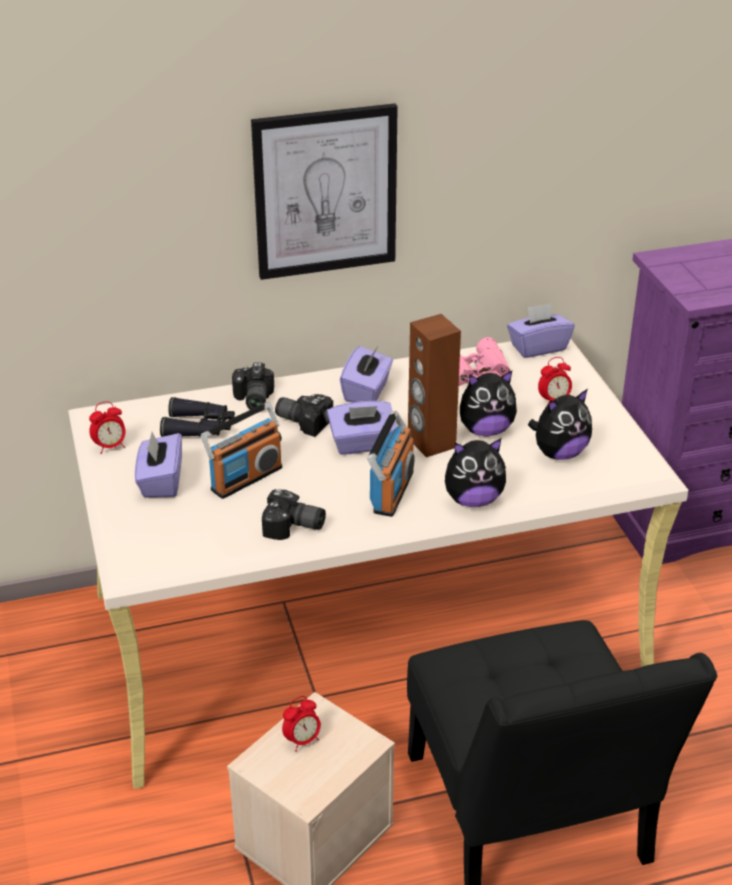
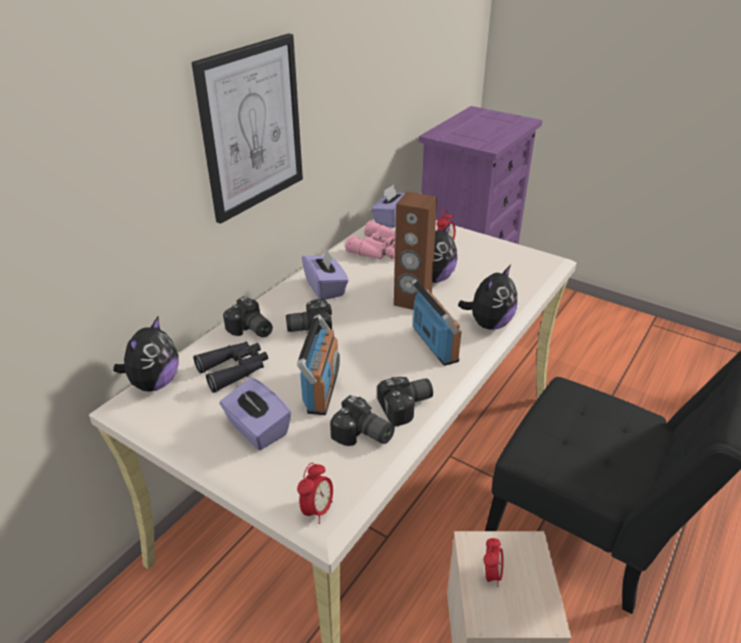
camera: 40 degrees left, 0 degrees up
(110, 447) = (175, 424): alarm clock -> alarm clock (317, 510)
(229, 529) = (362, 435): none -> camera
(362, 444) = (371, 323): purple tissue box -> none
(559, 453) = (492, 272): plush toy -> plush toy (154, 383)

